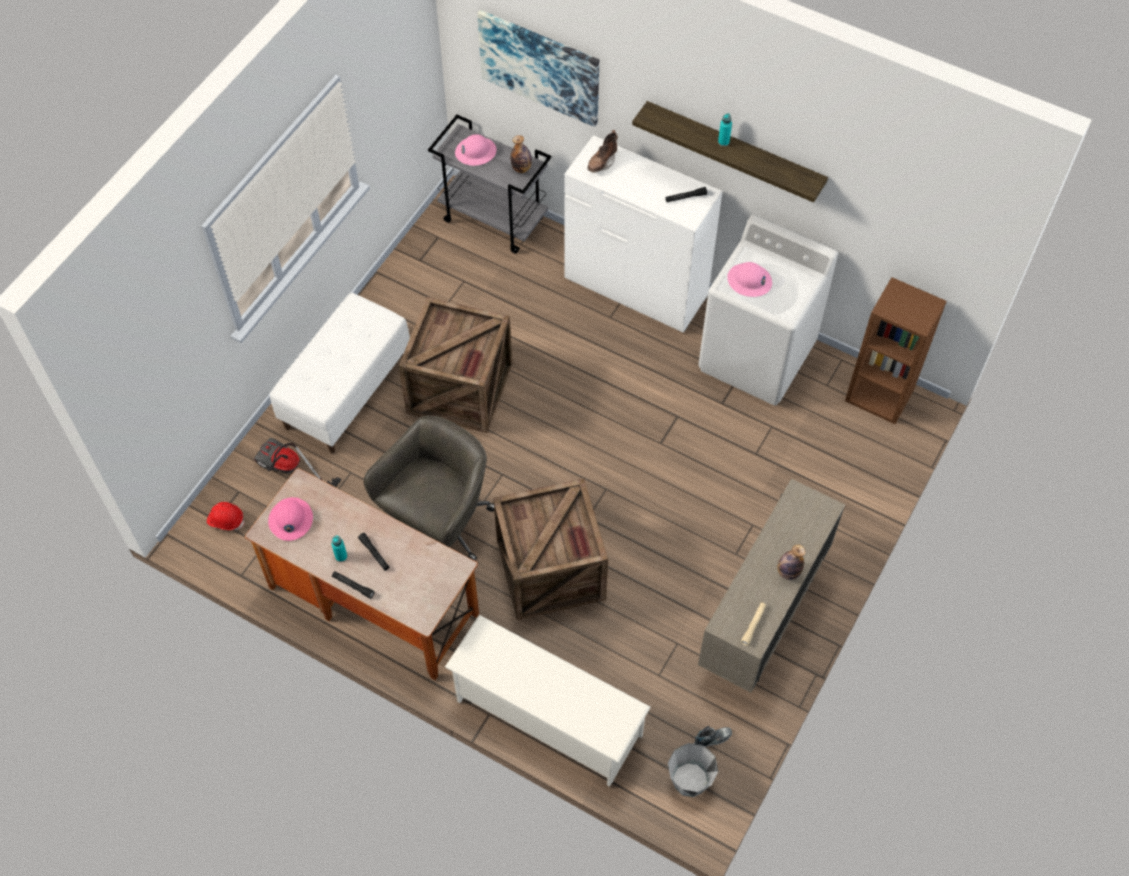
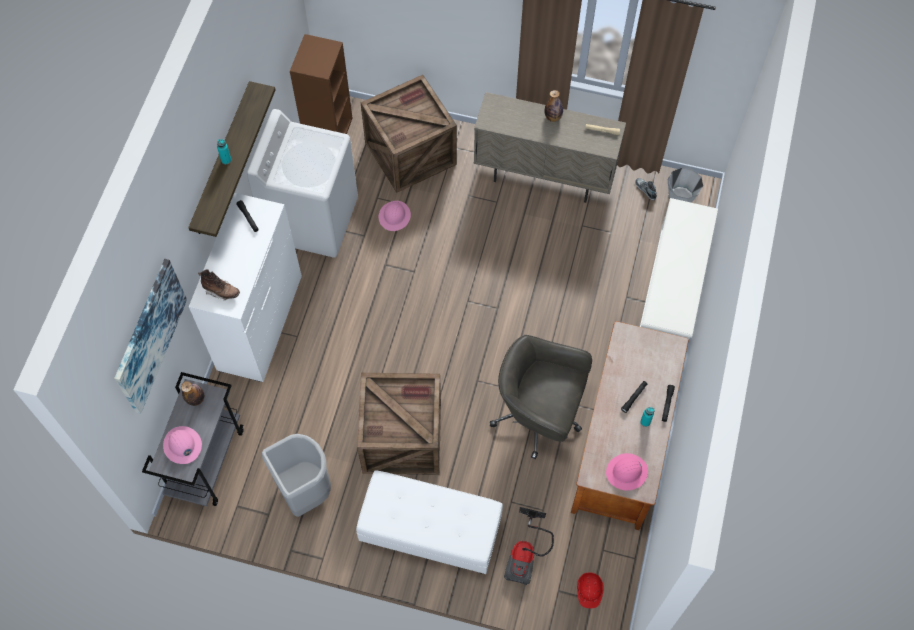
camera: 105 degrees left, 5 degrees up
(433, 293) = (305, 490): none -> grey trash can
(552, 571) = (551, 322): crate -> crate (411, 152)
(749, 281) = (310, 172): pink hard hat -> pink hard hat (394, 216)

